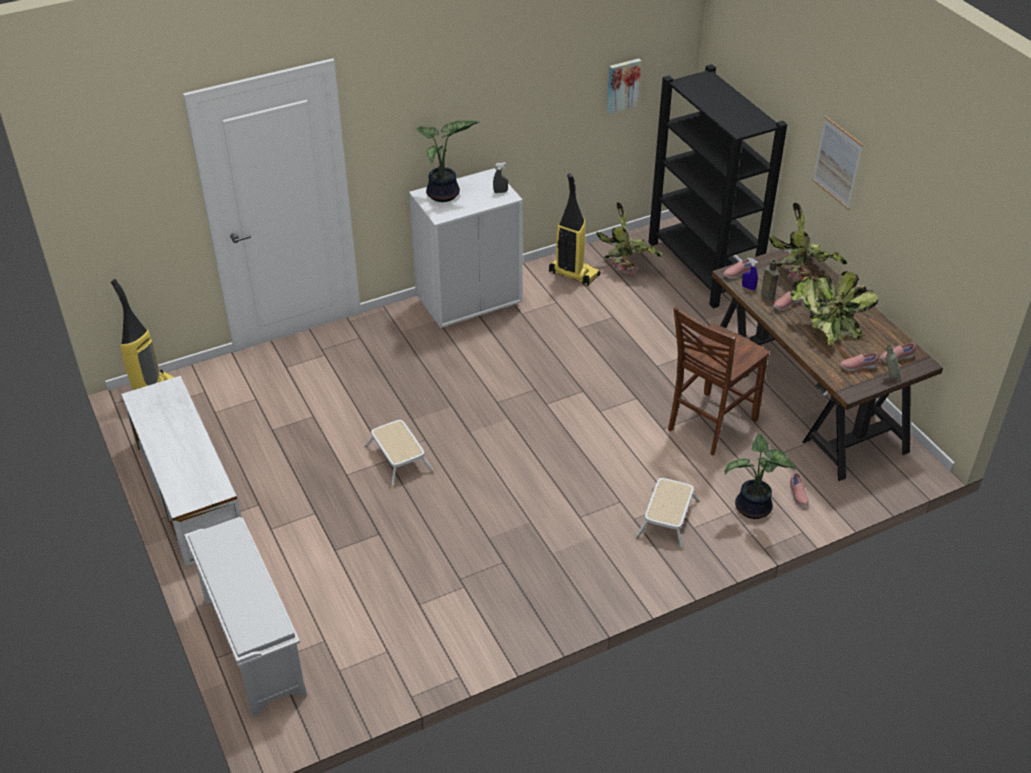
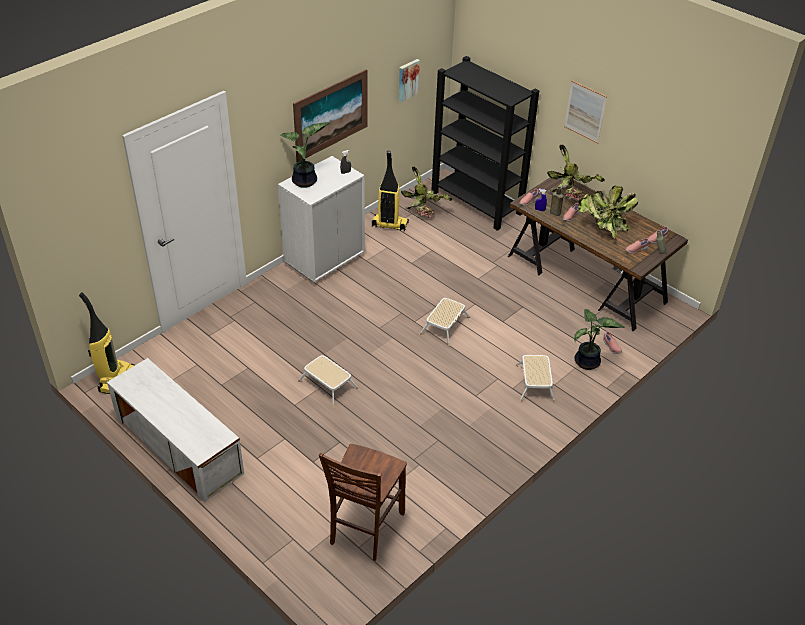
camera: 20 degrees left, 0 degrees up
(252, 644) = (285, 546): white shoe rack -> none
(497, 114) = (331, 115): none -> picture
(583, 418) = (445, 326): none -> beige step ladder
(709, 425) = (532, 312): brown chair -> brown chair (364, 529)

